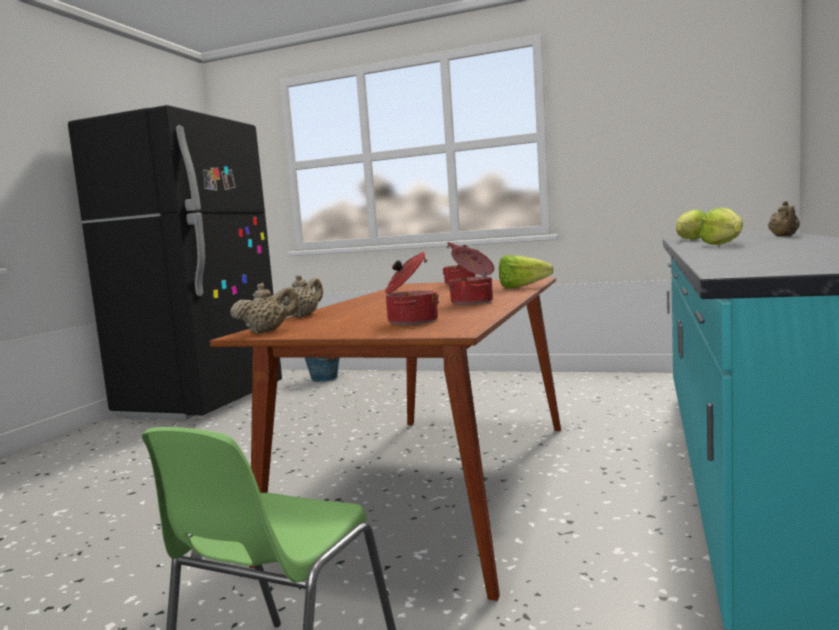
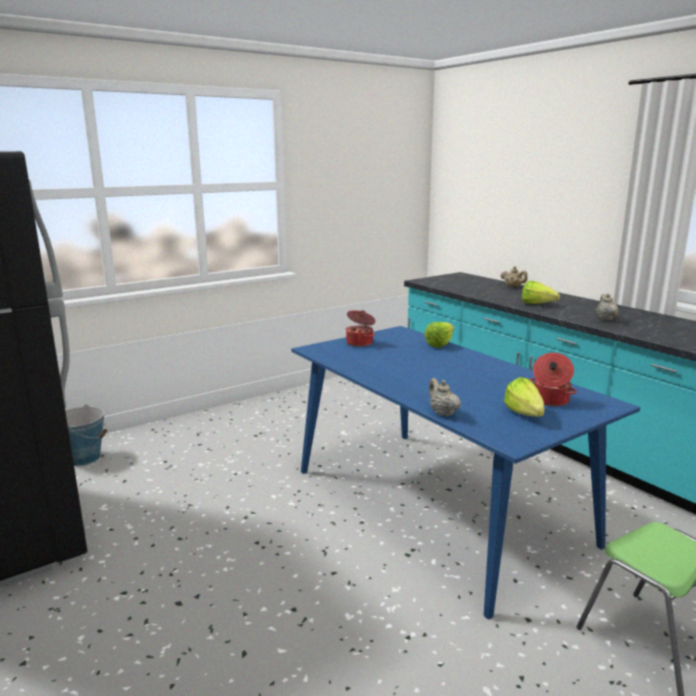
camera: 55 degrees left, 10 degrees up
(267, 331) = (511, 437): beige teapot -> beige teapot (605, 319)
(438, 483) = (435, 505): brown dining table -> blue dining table
(473, 302) = (489, 370): cooking pot -> none
(687, 240) = (456, 289): lettuce -> lettuce (525, 416)

